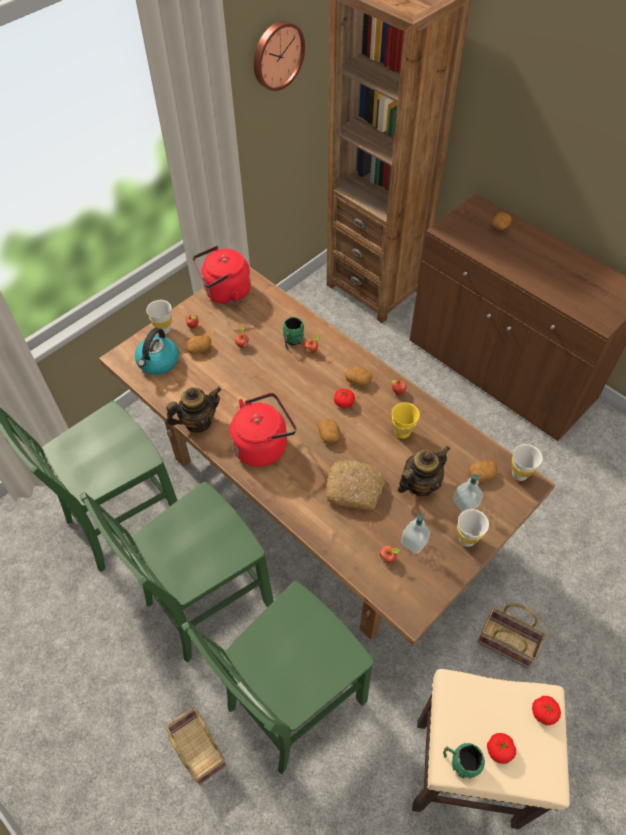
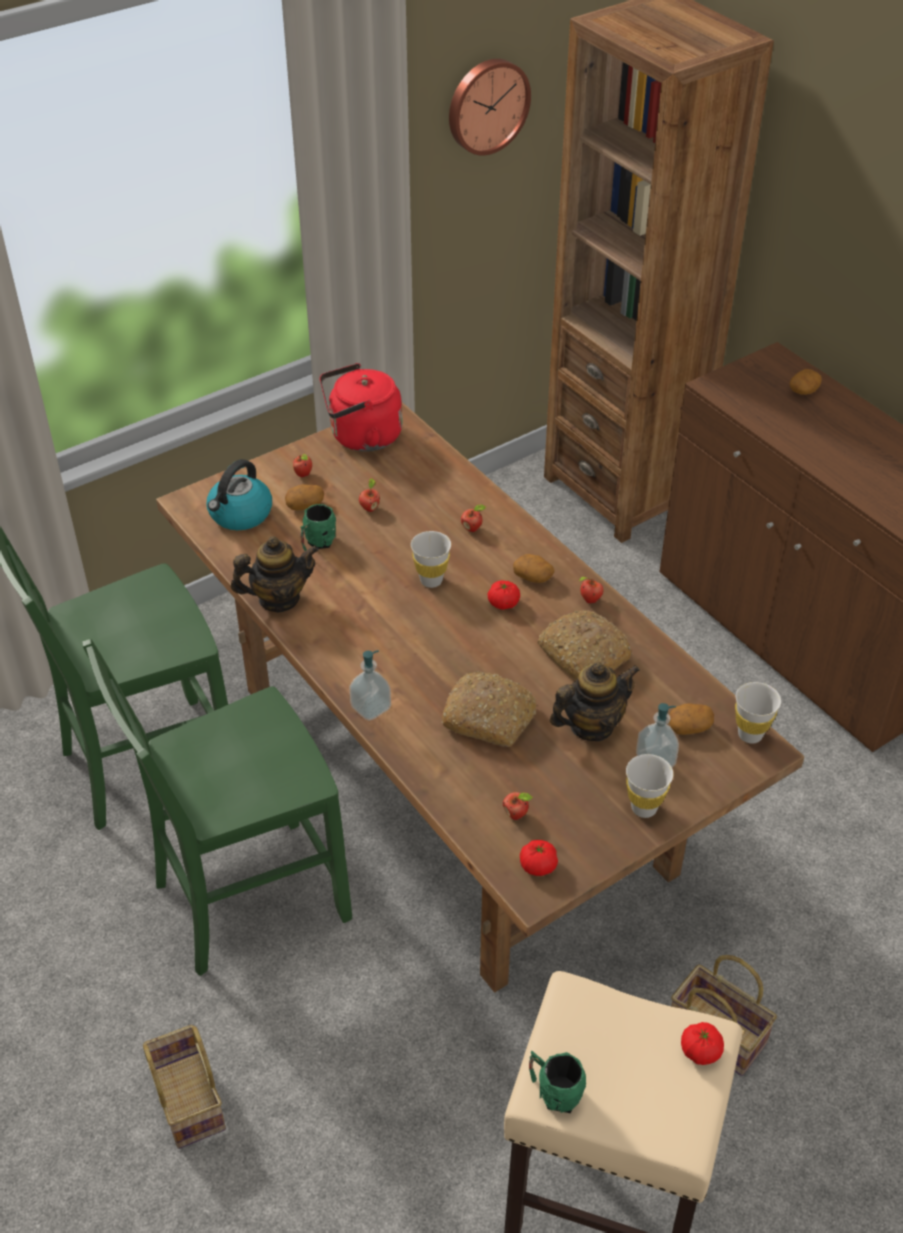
camera: 10 degrees right, 10 degrees down
(164, 329) = (259, 473): white cup -> white cup (431, 580)
(263, 445) = (367, 642): red kettle -> none
(292, 341) = (446, 513): green mug -> green mug (317, 543)
(292, 704) = (348, 1062): green chair -> none
(329, 435) = (469, 643): potato -> none
(402, 432) = (582, 654): yellow cup -> bread
(414, 542) = (561, 800): soap dispenser -> soap dispenser (371, 707)
(499, 750) = (619, 1088): tomato -> tomato (538, 866)

